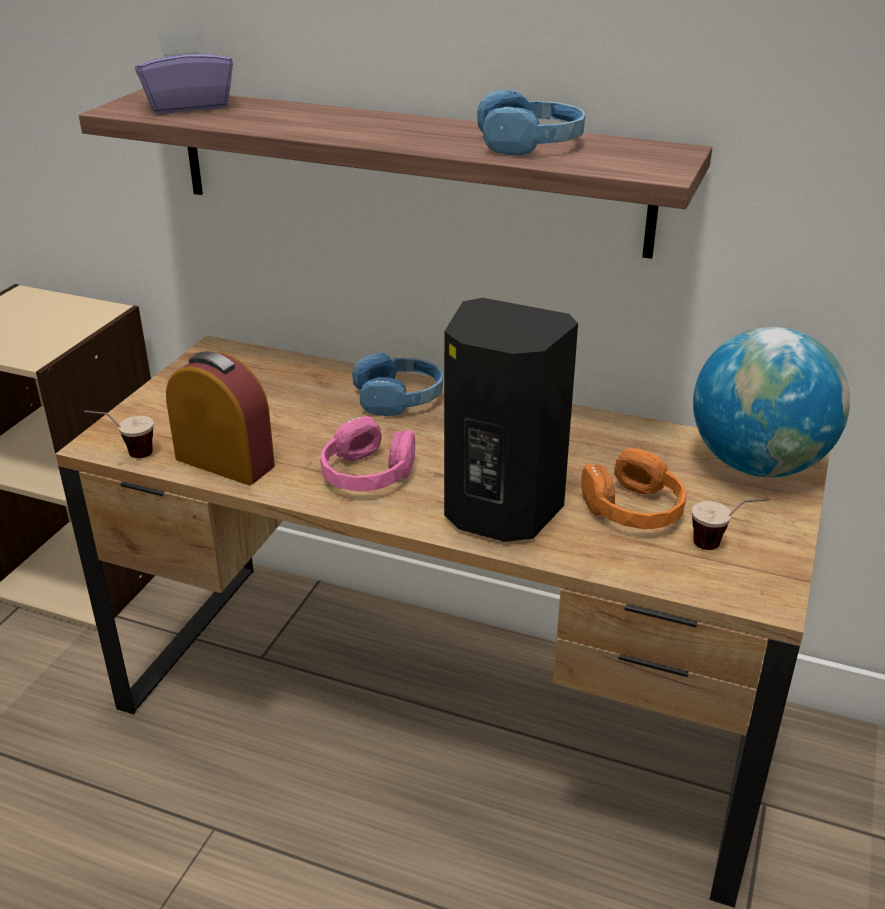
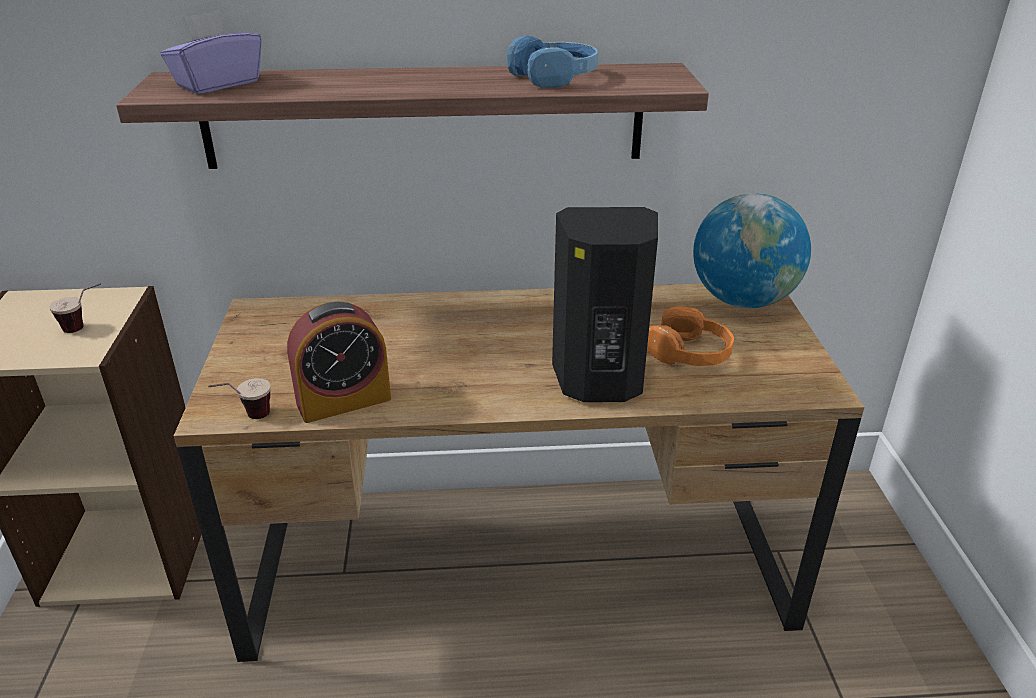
camera: 25 degrees left, 0 degrees up
(225, 462) = (344, 401): alarm clock -> alarm clock turned 150 degrees clockwise
(368, 474) = (474, 379): pink headphones -> none
(399, 398) = (448, 313): blue headphones -> none
(722, 545) = (768, 362): cup -> cup (85, 327)

